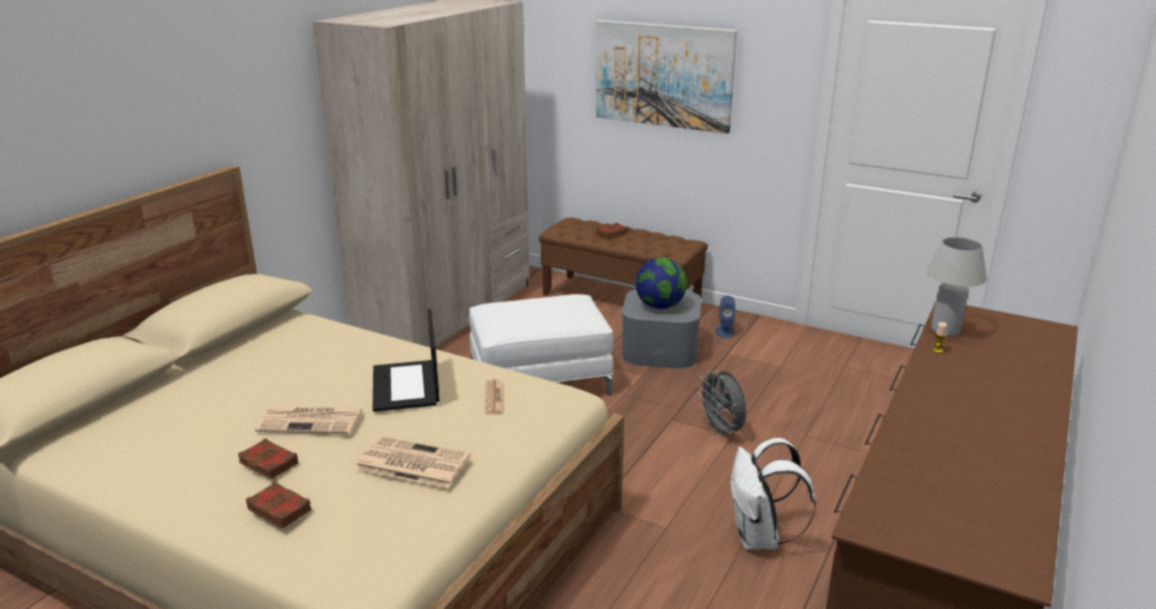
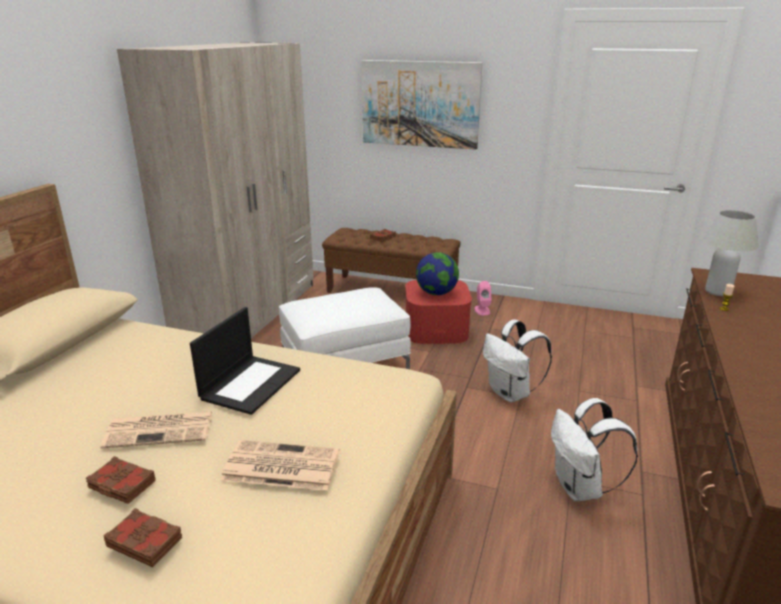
camera: 10 degrees left, 0 degrees up
(406, 386) = (250, 383): laptop -> laptop turned 135 degrees counterclockwise
(494, 398) = (340, 387): newspaper -> none
(660, 349) = (436, 328): grey storage box -> red storage box
(721, 431) = (511, 393): grey fan -> white backpack
(725, 331) = (482, 310): blue speaker -> pink speaker

